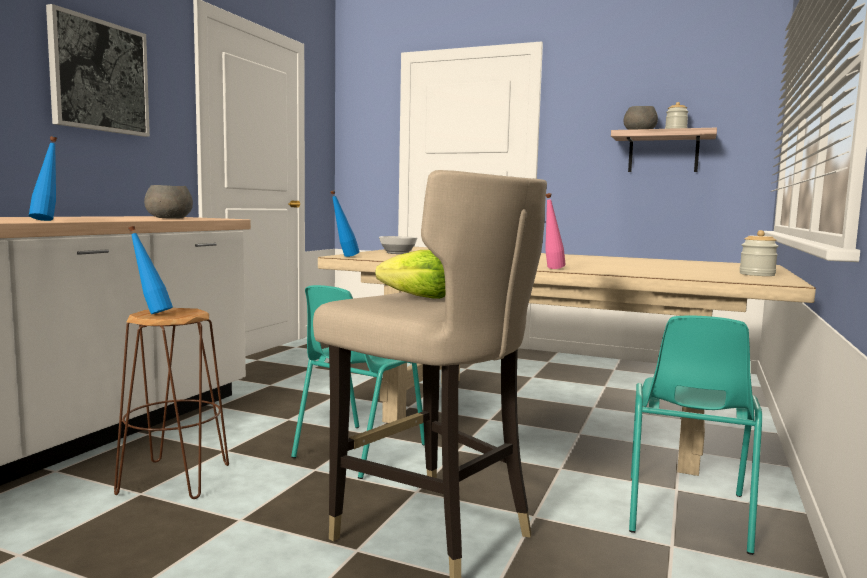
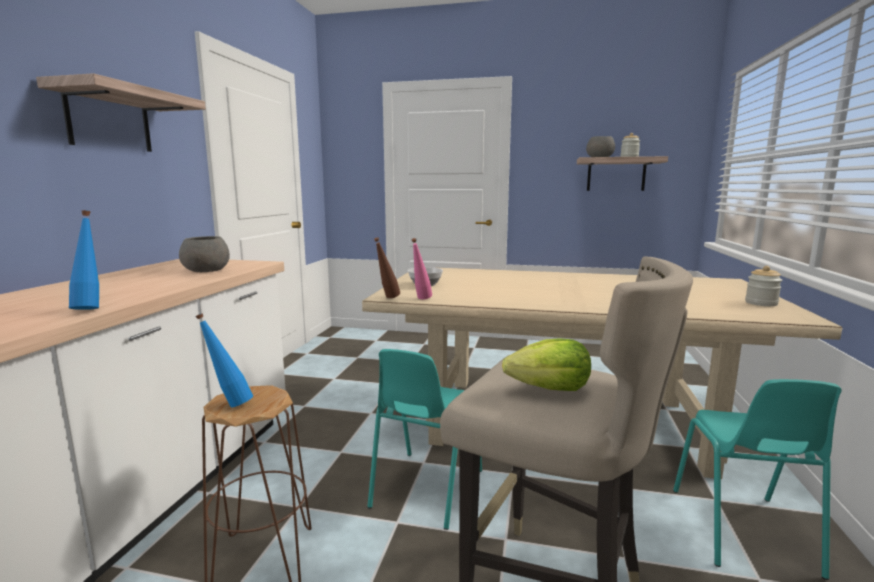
camera: 10 degrees left, 5 degrees up
(99, 76) = (109, 120): picture -> shelf
(344, 256) = (387, 298): blue bottle -> brown bottle
(551, 269) = (595, 309): pink bottle -> pink bottle (421, 300)

